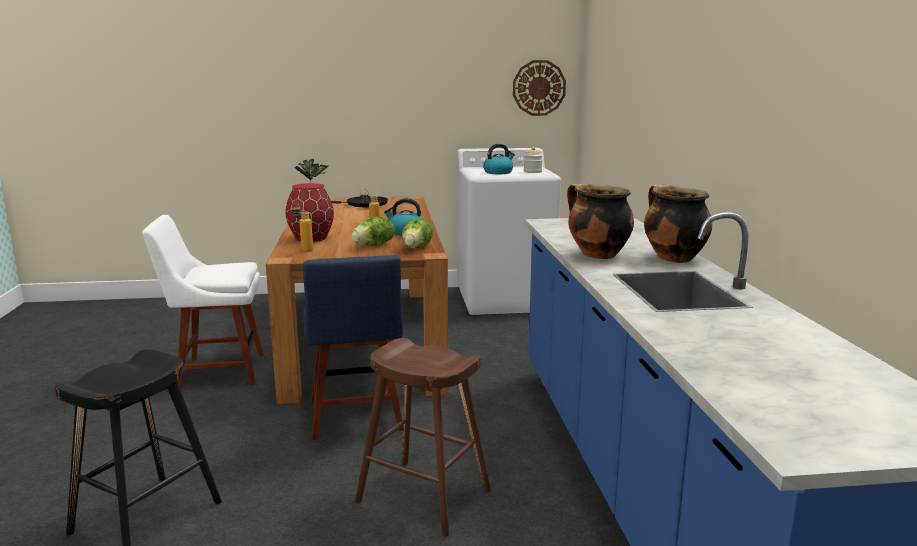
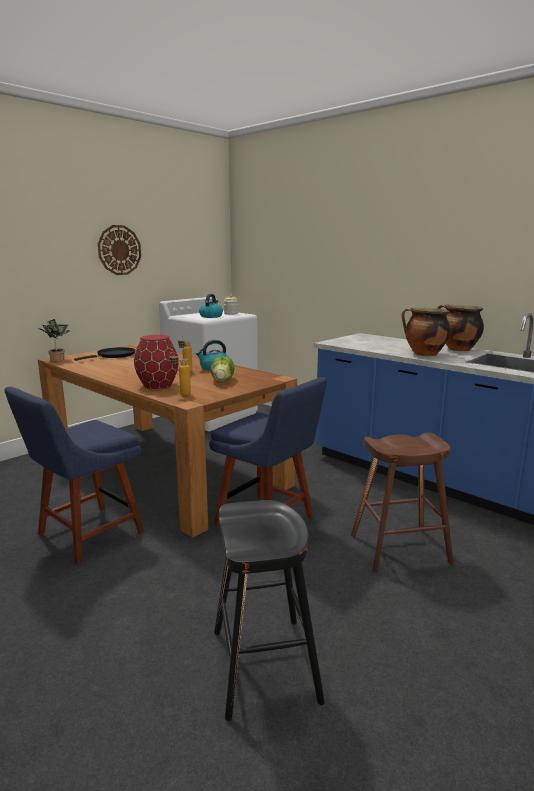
camera: 40 degrees left, 0 degrees up
(216, 371) = (86, 535): white chair -> blue chair
(418, 248) = (257, 376): lettuce -> none
(539, 88) = (206, 250): wall clock -> wall clock (119, 250)

